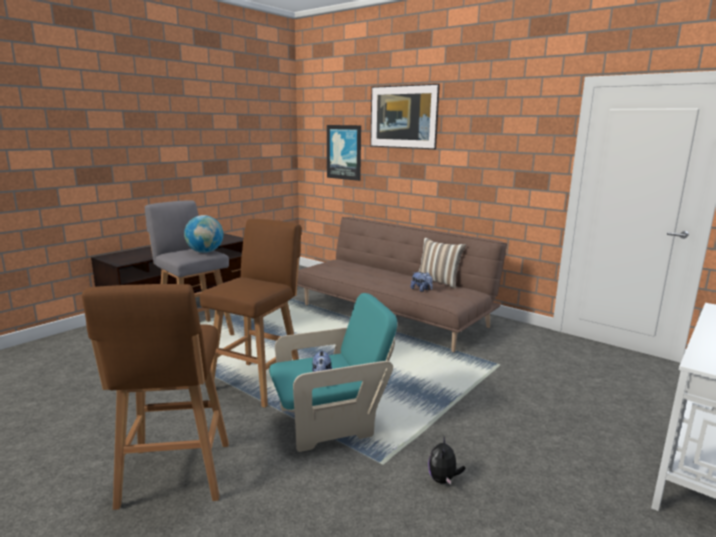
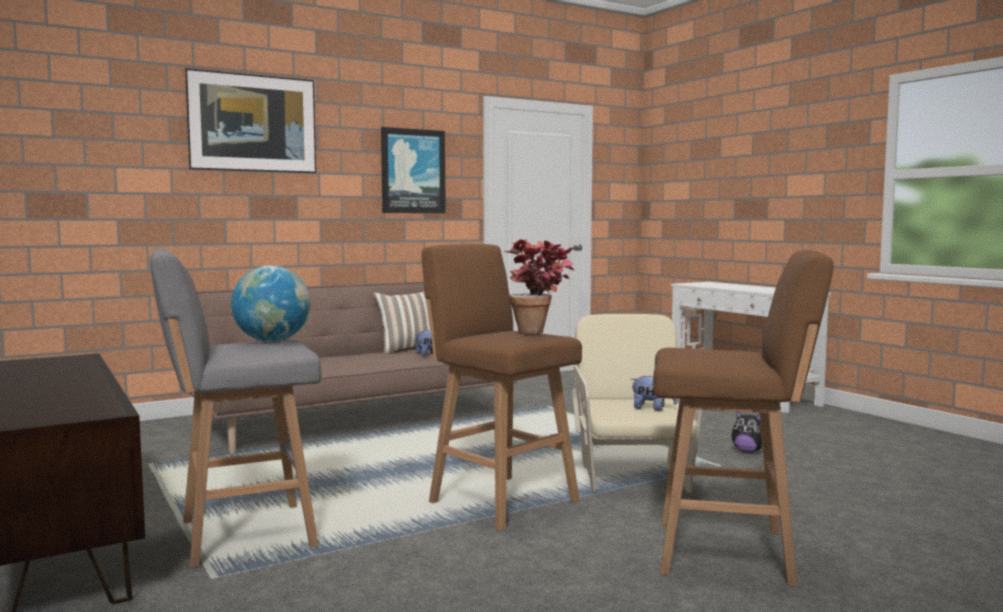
camera: 70 degrees left, 10 degrees down
(255, 289) = (540, 332): none -> potted plant
(330, 422) = (632, 475): turquoise armchair -> beige armchair
(344, 152) = (121, 180): picture -> picture (413, 171)

